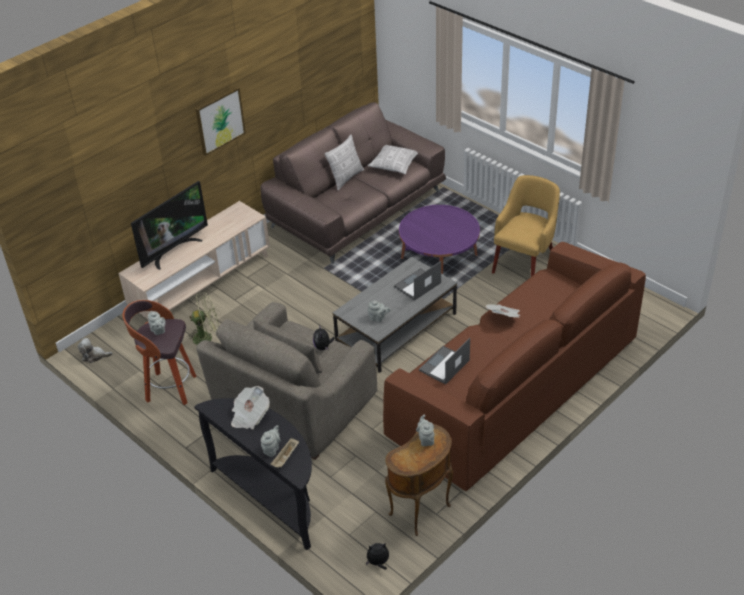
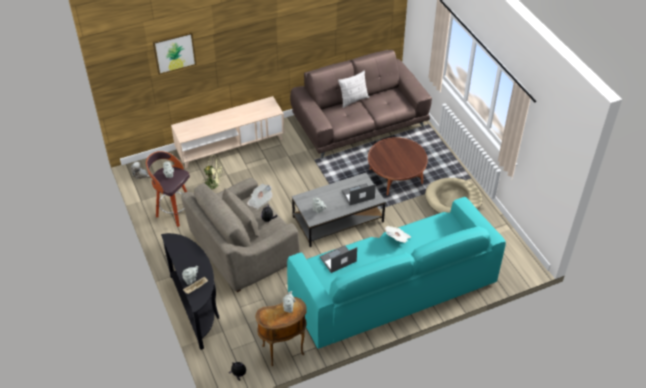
camera: 20 degrees right, 5 degrees up
(173, 250) = (212, 120): television -> none
(220, 120) = (265, 40): picture -> picture (174, 52)
(249, 416) = (190, 252): newspaper -> newspaper (260, 201)
(394, 165) = (392, 99): pillow -> none
(439, 257) = (396, 176): purple coffee table -> brown coffee table
(514, 387) = (392, 288): brown sofa -> turquoise sofa
(524, 262) = (453, 199): yellow armchair -> beige dog bed

